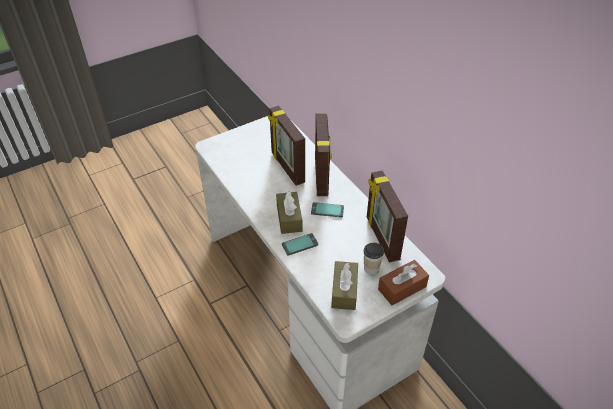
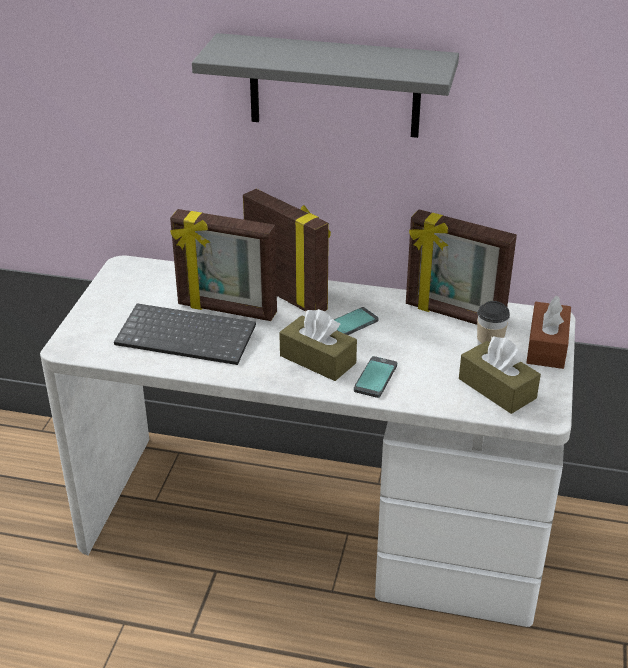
camera: 45 degrees left, 10 degrees down
(256, 170) = (188, 336): none -> keyboard
(366, 77) = (334, 86): none -> grey shelf

